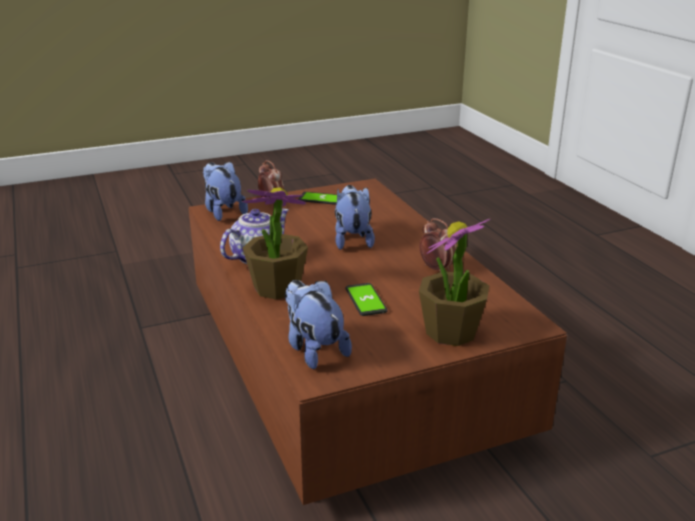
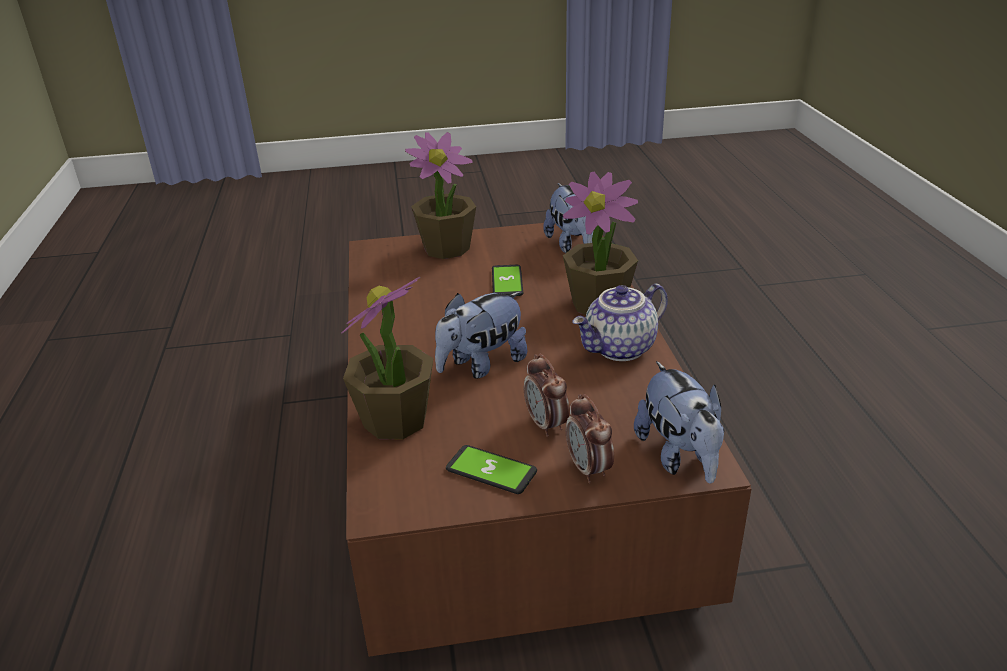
camera: 165 degrees left, 5 degrees up
(352, 239) = (481, 365): plush toy -> plush toy turned 45 degrees clockwise
(386, 211) = (395, 420): none -> potted plant
(436, 269) = (406, 309): alarm clock -> alarm clock (546, 425)

